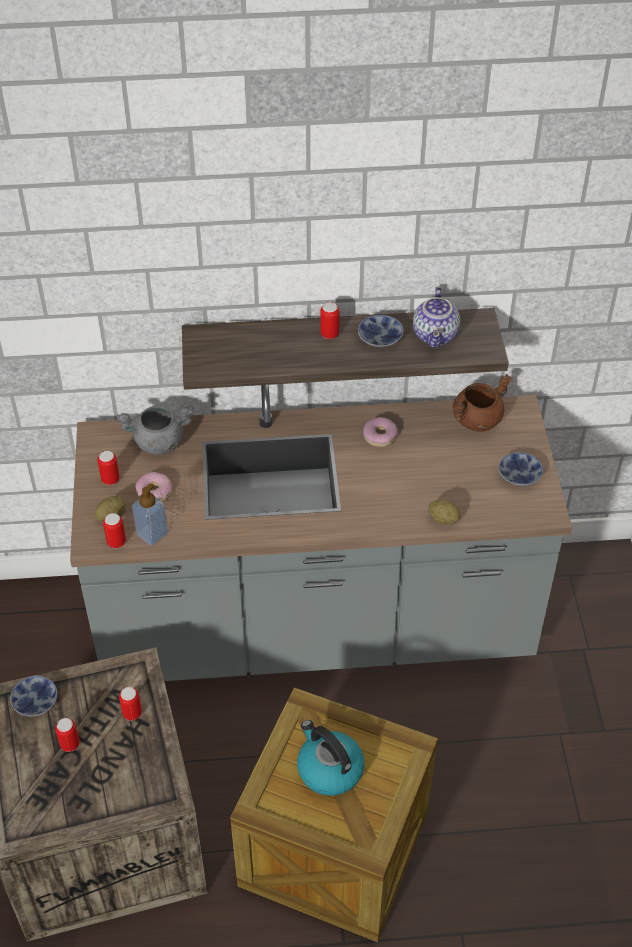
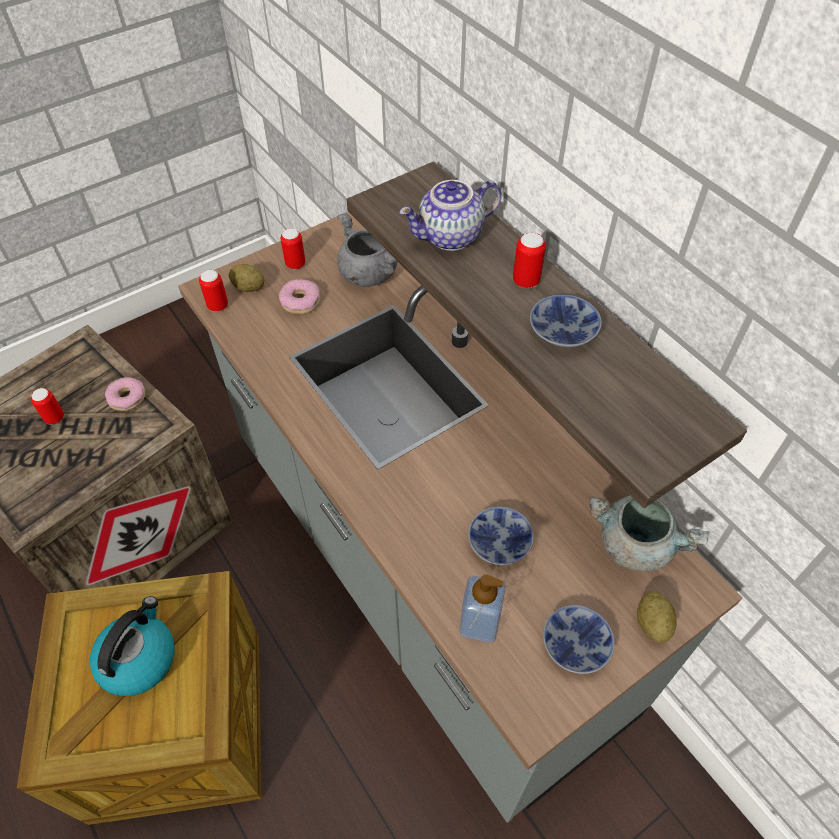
camera: 60 degrees right, 5 degrees up
(34, 700) = (93, 369): bowl -> bowl (500, 540)
(132, 713) = (108, 445): can -> none
(152, 534) = (244, 326): soap dispenser -> soap dispenser (479, 623)
(379, 436) = (522, 452): donut -> donut (127, 398)
(436, 336) = (622, 387): teapot -> teapot (450, 237)
(443, 519) = (433, 585): potato -> potato (652, 623)
(477, 419) = (635, 544): brown cooking pot -> grey cooking pot

